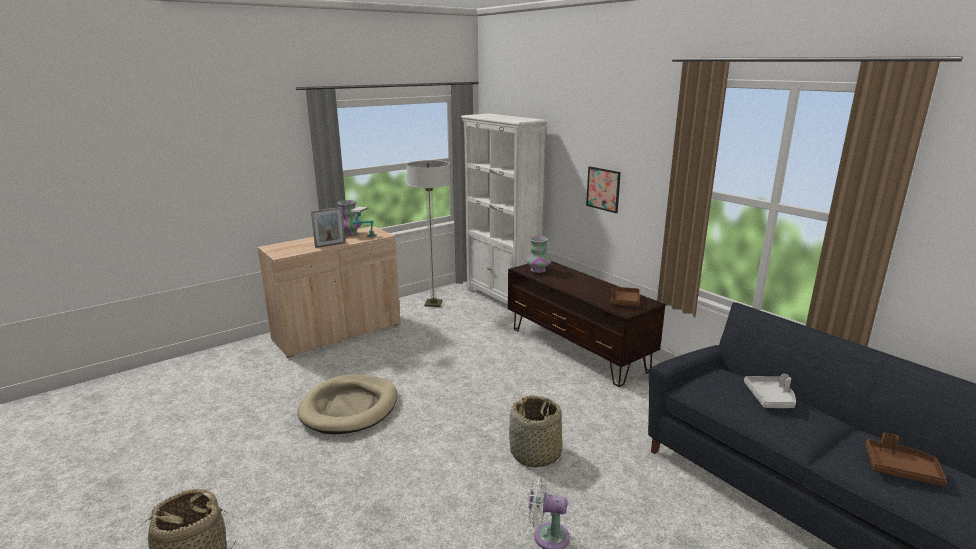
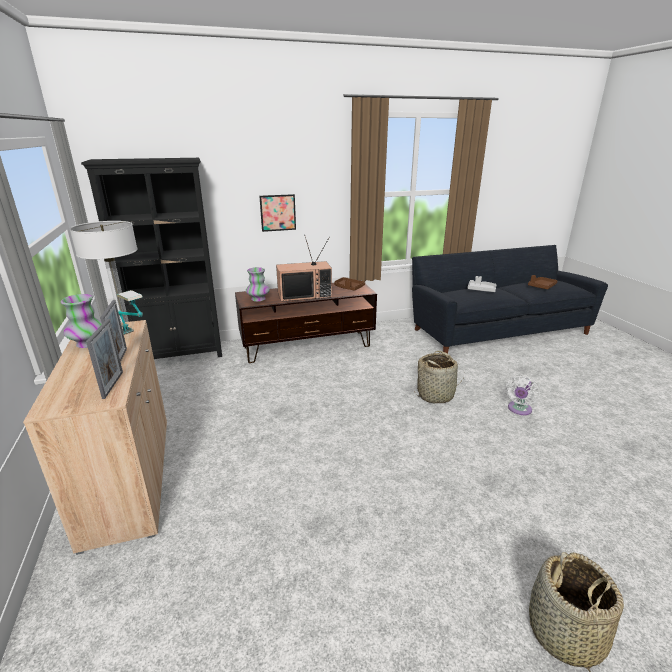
camera: 70 degrees left, 5 degrees up
(297, 251) = (113, 384): none -> picture frame
(349, 407) = (323, 484): beige dog bed -> none
(502, 298) = (179, 355): white bookcase -> black bookcase
(573, 285) = (305, 295): none -> television

